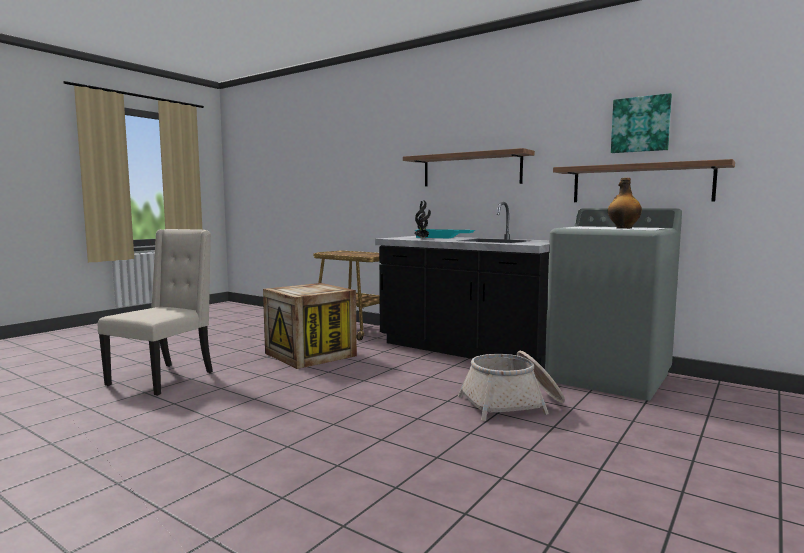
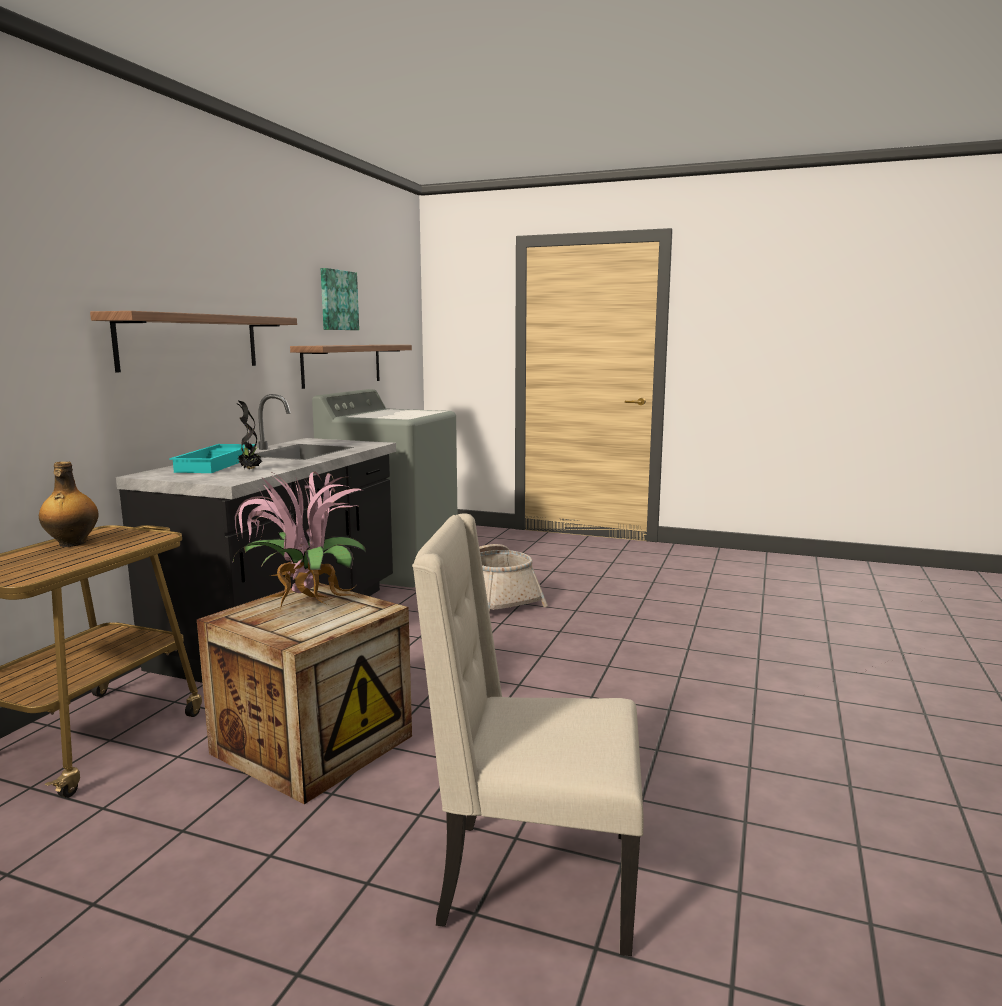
camera: 105 degrees left, 5 degrees up
(317, 289) = (304, 606): none -> potted plant
(623, 228) = (413, 412): bottle -> bottle (72, 544)

